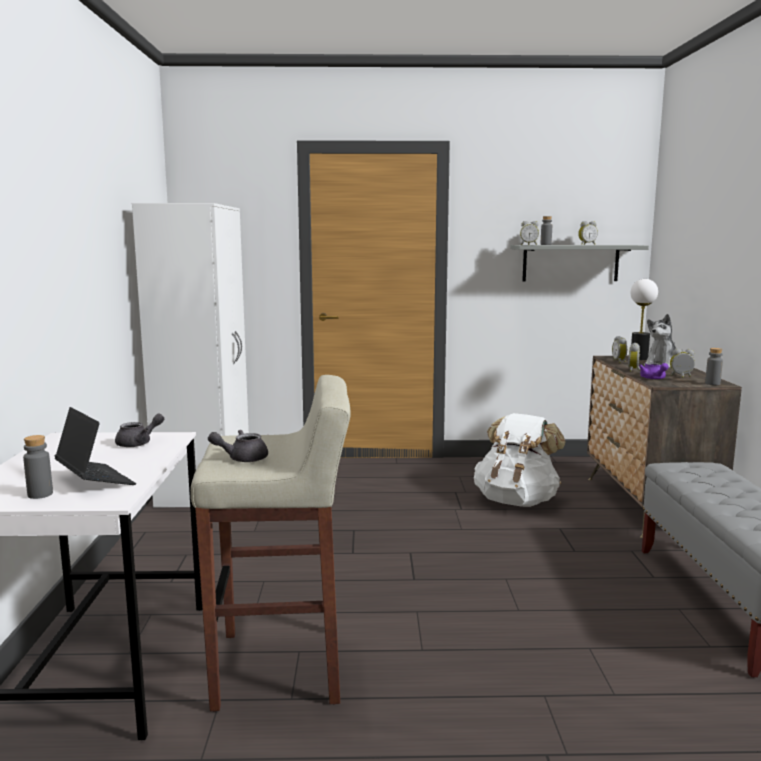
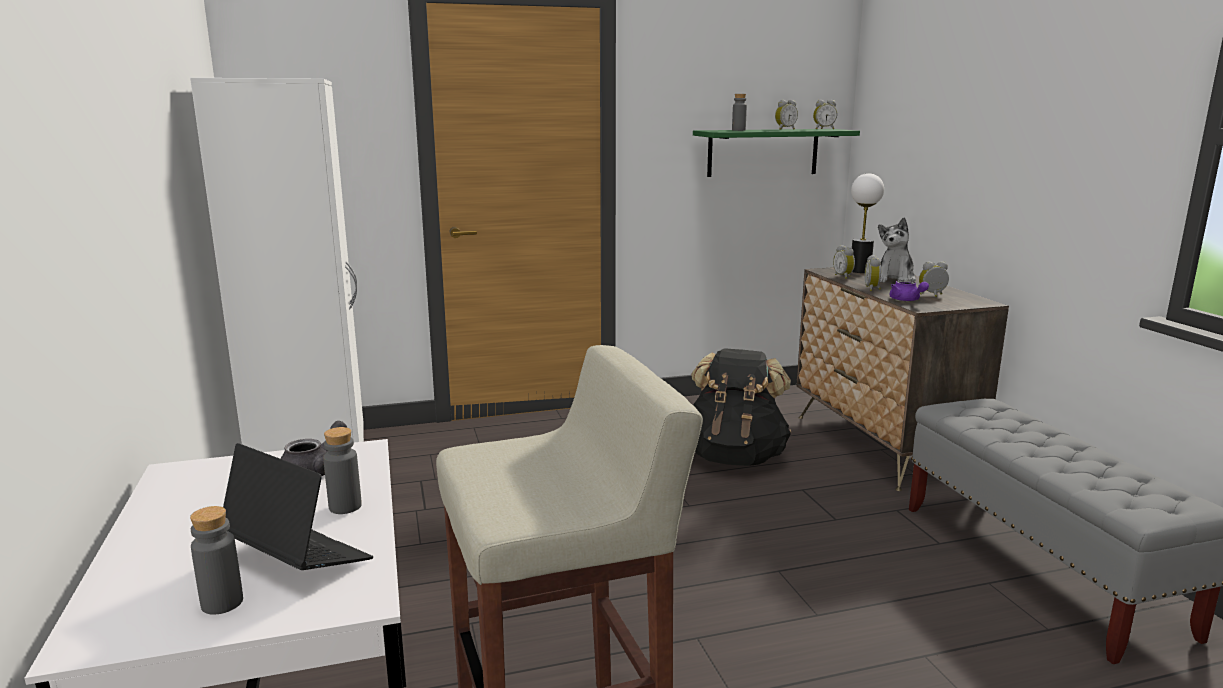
camera: 15 degrees left, 5 degrees up
(242, 458) = (521, 491): grey teapot -> none
(516, 501) = (734, 457): white backpack -> black backpack
(528, 244) = (720, 130): alarm clock -> alarm clock (823, 129)
(570, 263) = (763, 152): grey shelf -> green shelf
(712, 383) = (975, 303): grey bottle -> grey bottle (345, 506)

